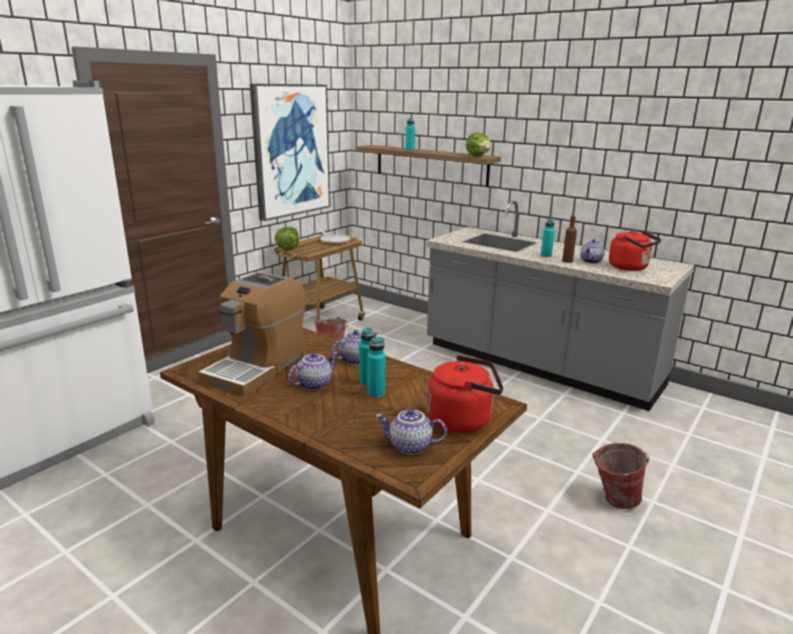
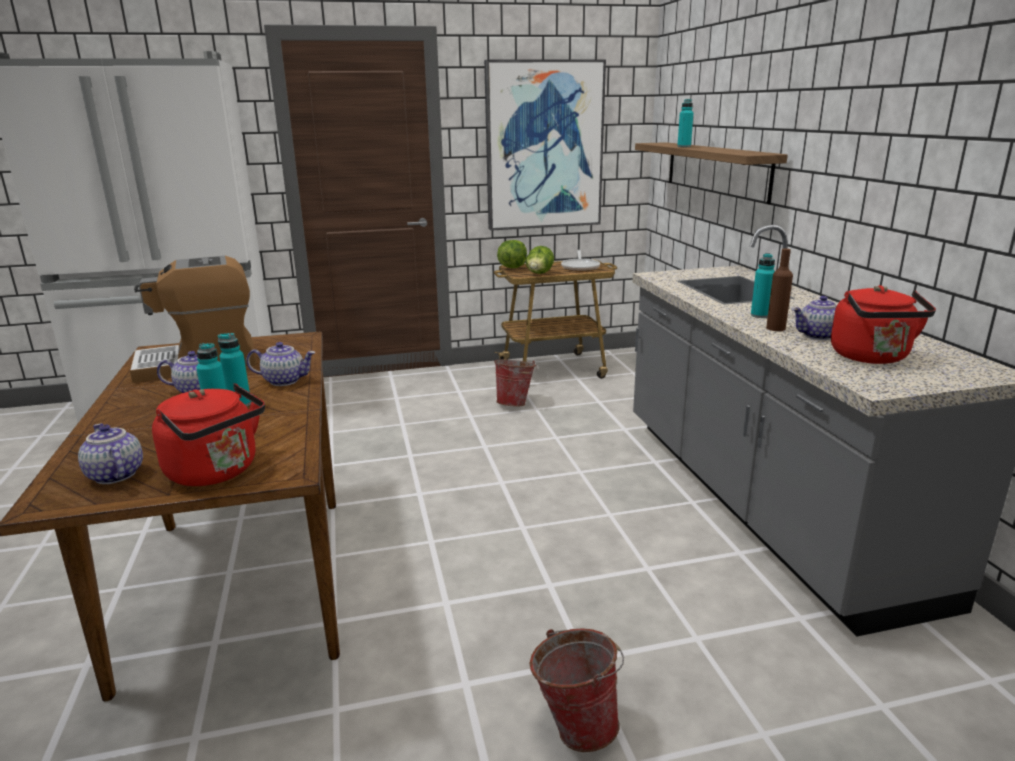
camera: 40 degrees right, 0 degrees up
(478, 156) = (748, 153): lettuce -> lettuce (539, 274)

